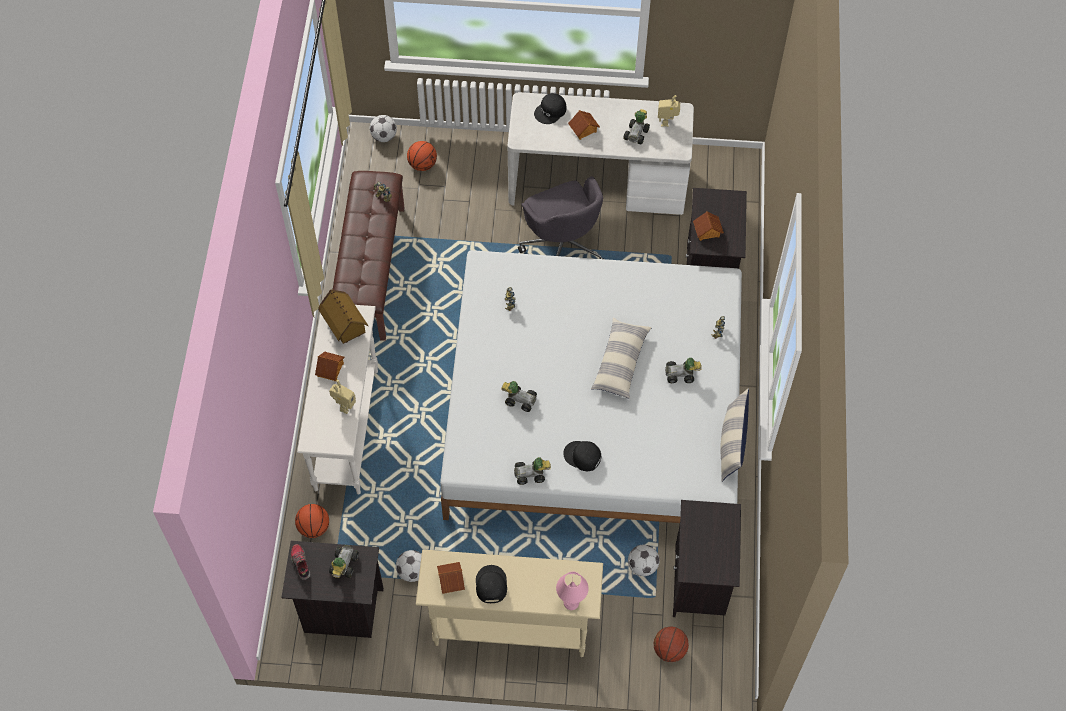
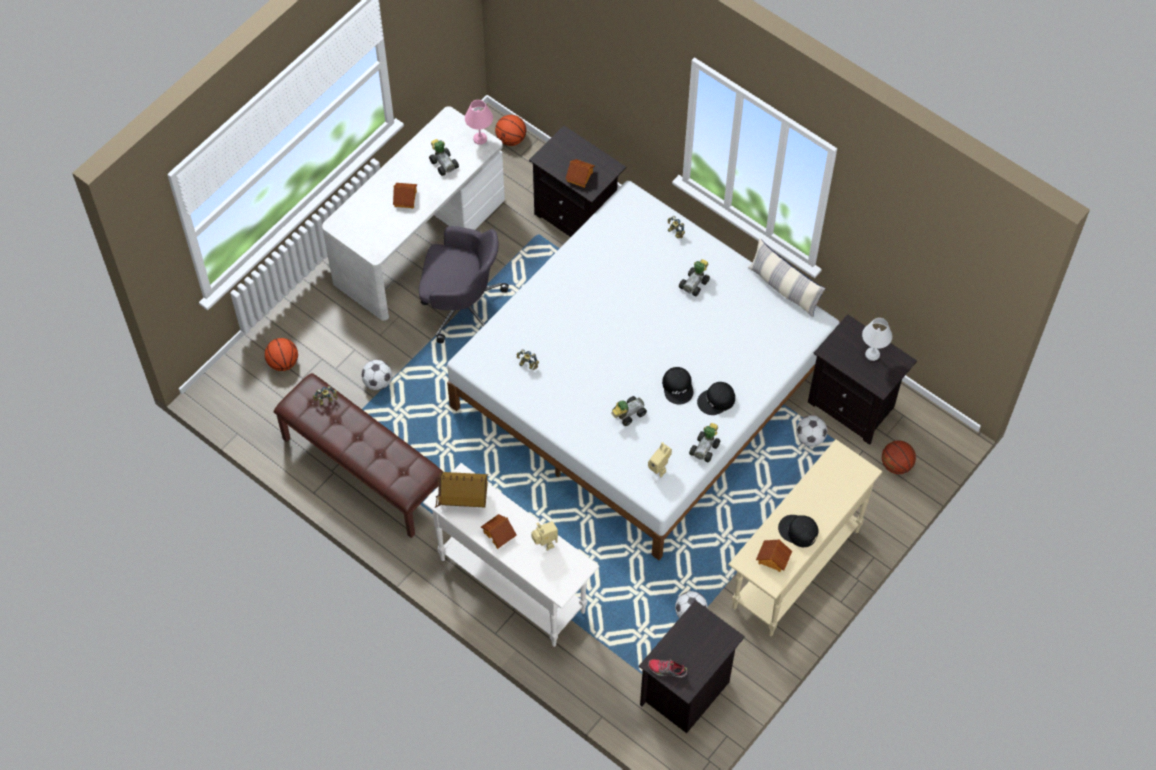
camera: 55 degrees left, 0 degrees up
(314, 527) = (590, 667): basketball -> basketball (511, 139)
(343, 566) = (693, 637): toy car -> none
(384, 136) = (225, 375): football -> football (378, 382)
(550, 111) = (365, 211): black cap -> black cap (678, 387)
(570, 603) = (855, 483): pink table lamp -> pink table lamp (480, 139)
(620, 362) = (650, 319): pillow -> none
(667, 121) = (450, 134): toy robot -> toy robot (659, 468)
(717, 546) = (872, 353): none -> white table lamp

